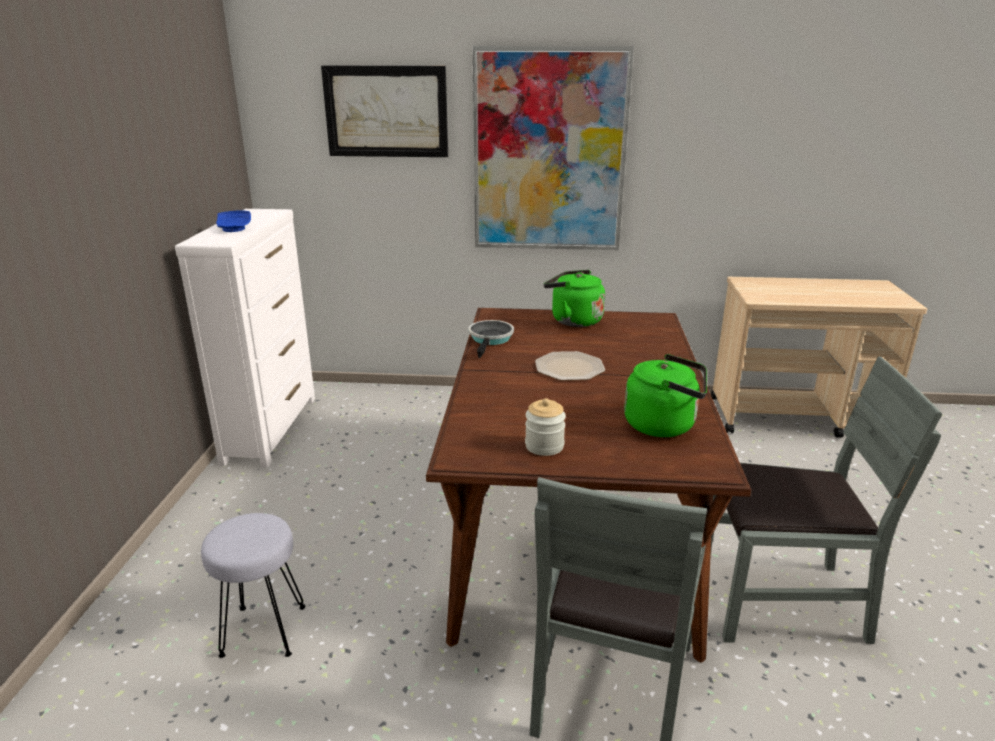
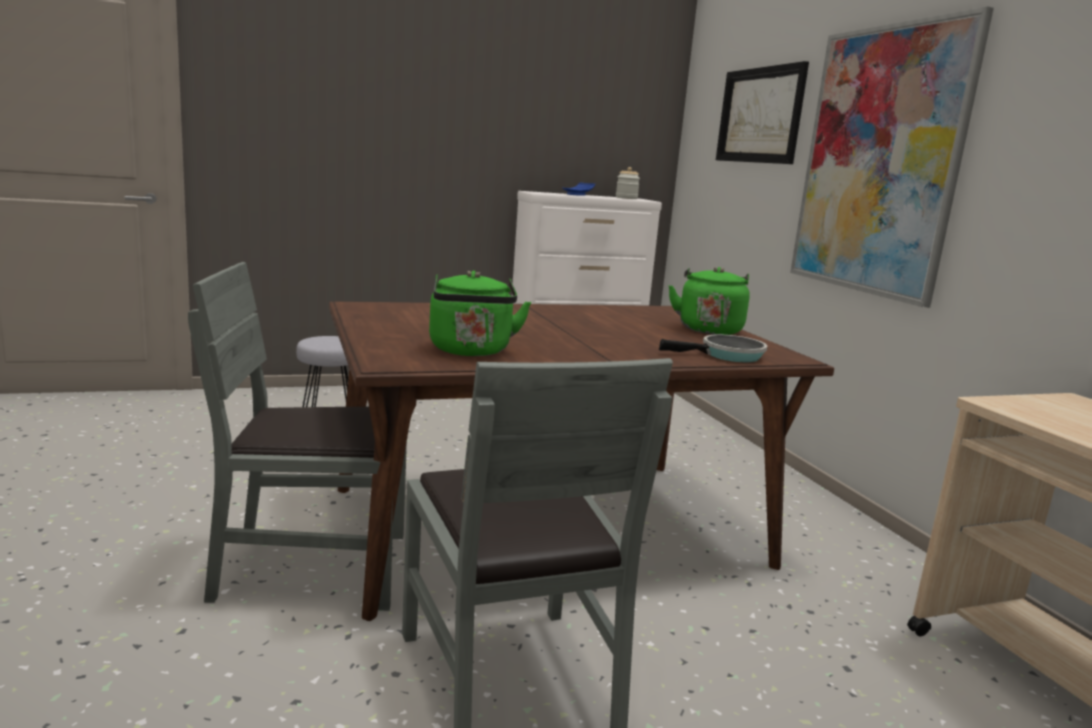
camera: 65 degrees right, 10 degrees down
(490, 339) = (604, 308): frying pan -> frying pan (727, 355)
(544, 446) = (392, 321): jar -> jar (626, 198)
(570, 368) = (572, 327): plate -> none

